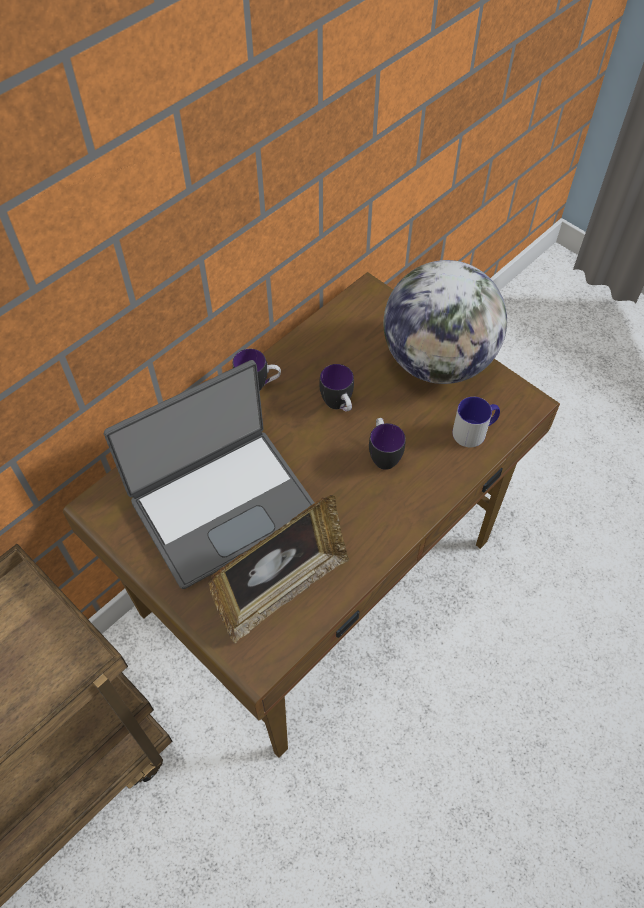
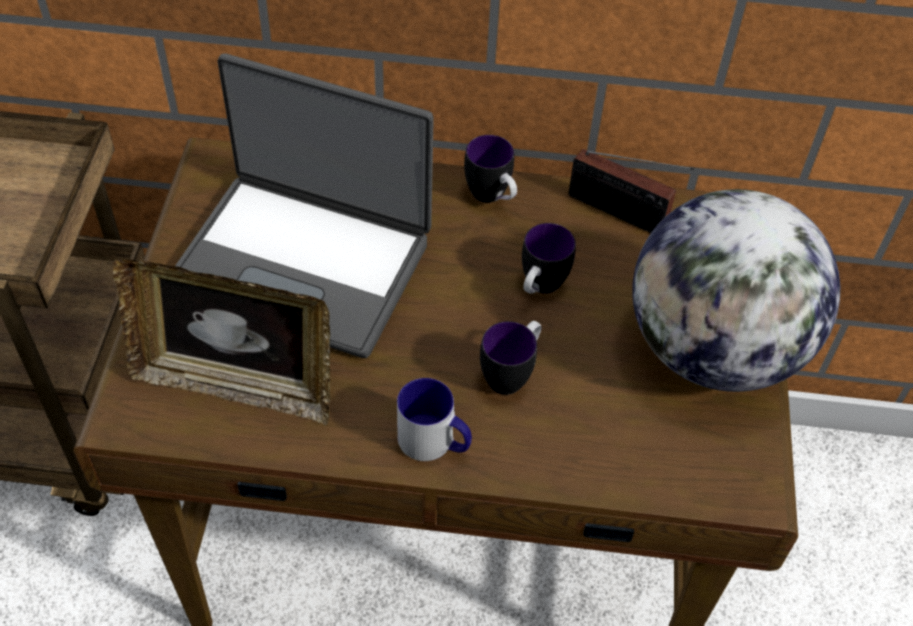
camera: 50 degrees right, 5 degrees down
(322, 338) = (622, 214): none -> radio
(474, 431) = (644, 454): mug -> mug (434, 442)

